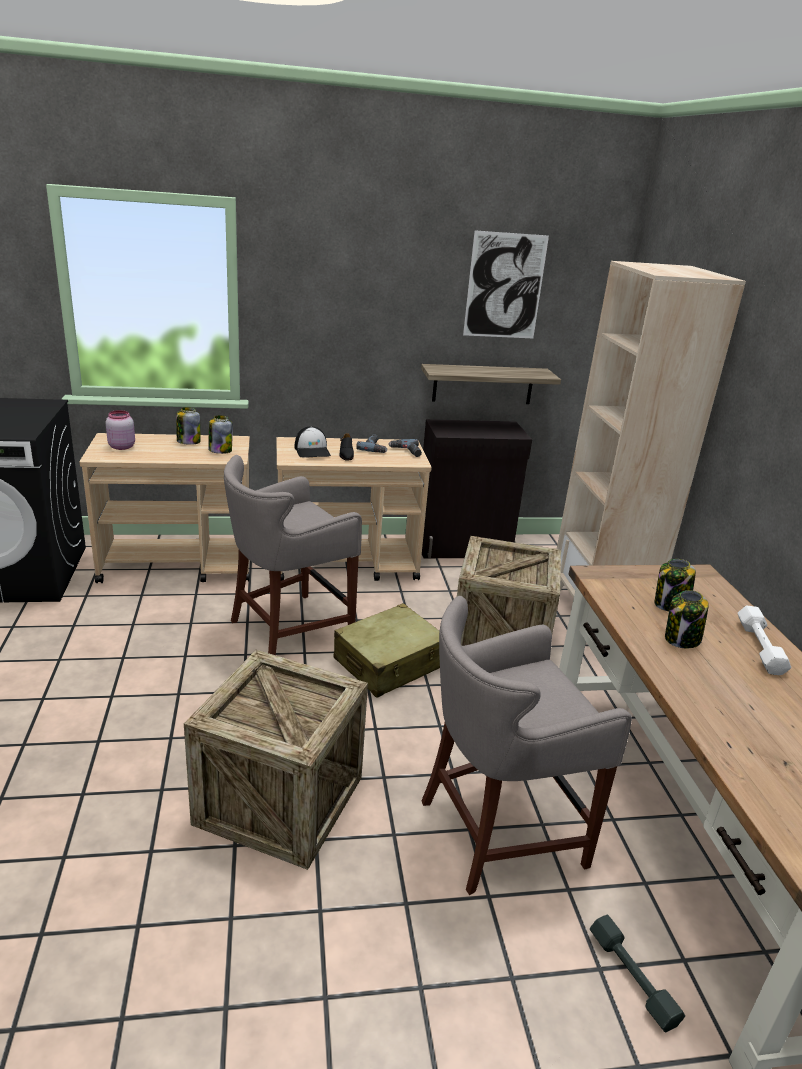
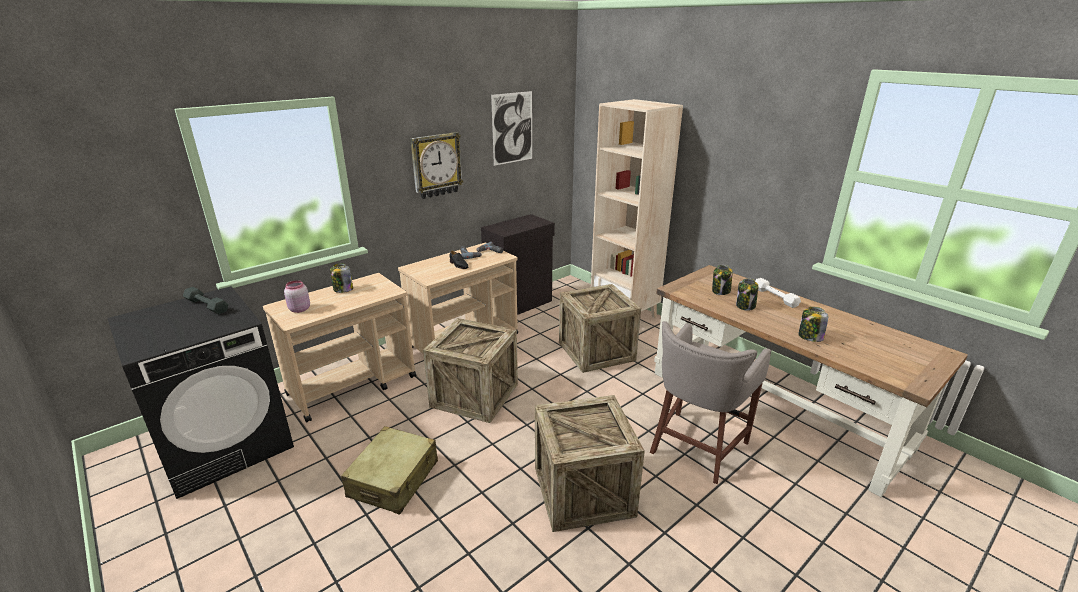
camera: 30 degrees left, 0 degrees up
(220, 450) = (375, 288): jar -> jar (809, 337)
(287, 629) = (474, 395): grey stool -> crate
(312, 451) = (435, 269): cap -> none
(369, 315) = (436, 165): none -> wall clock
(390, 663) = (554, 388): beige suitcase -> beige suitcase (394, 479)
(483, 384) = (509, 195): shelf -> none
(631, 978) = (809, 479): grey dumbbell -> grey dumbbell (206, 305)

